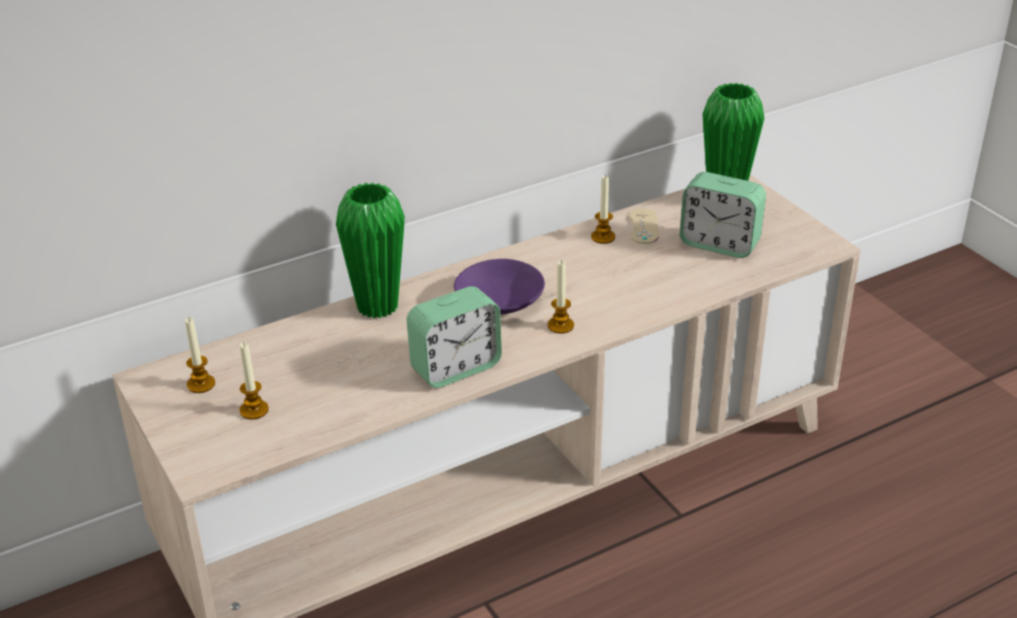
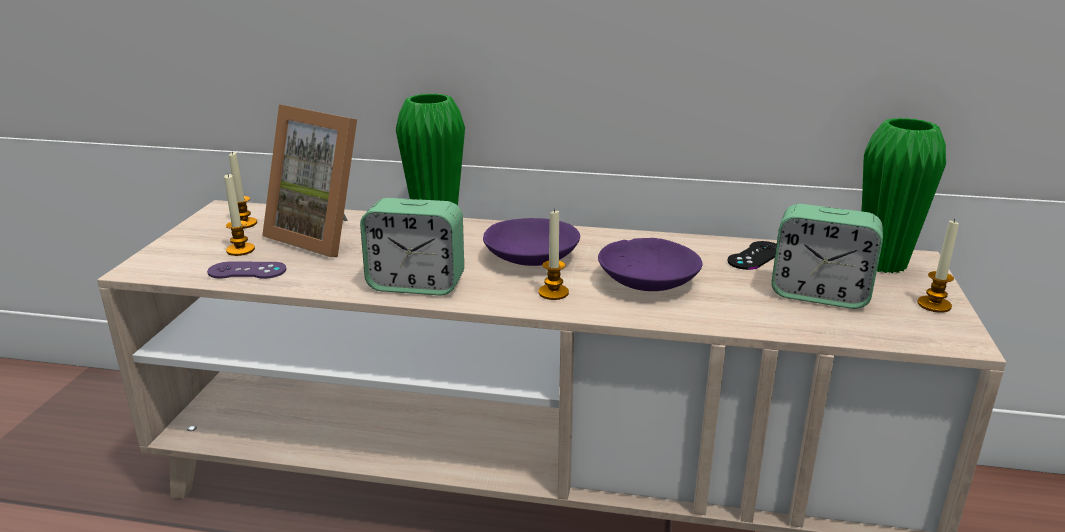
camera: 40 degrees right, 10 degrees down
(299, 360) = (324, 235): none -> picture frame
(300, 425) = (247, 271): none -> purple game controller
(603, 237) = (701, 249): candle -> candle (934, 305)
(606, 284) = (648, 281): none -> purple bowl
(643, 226) = (755, 256): beige game controller -> black game controller
(719, 244) = (819, 294): alarm clock -> alarm clock turned 45 degrees counterclockwise

